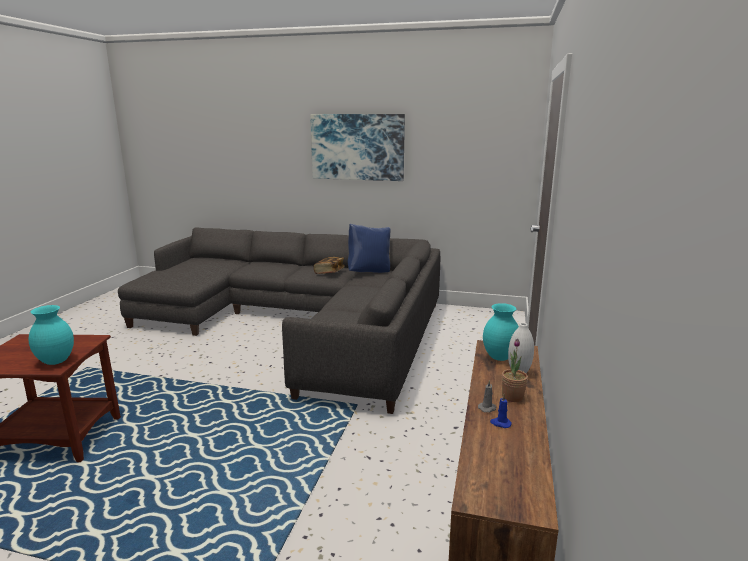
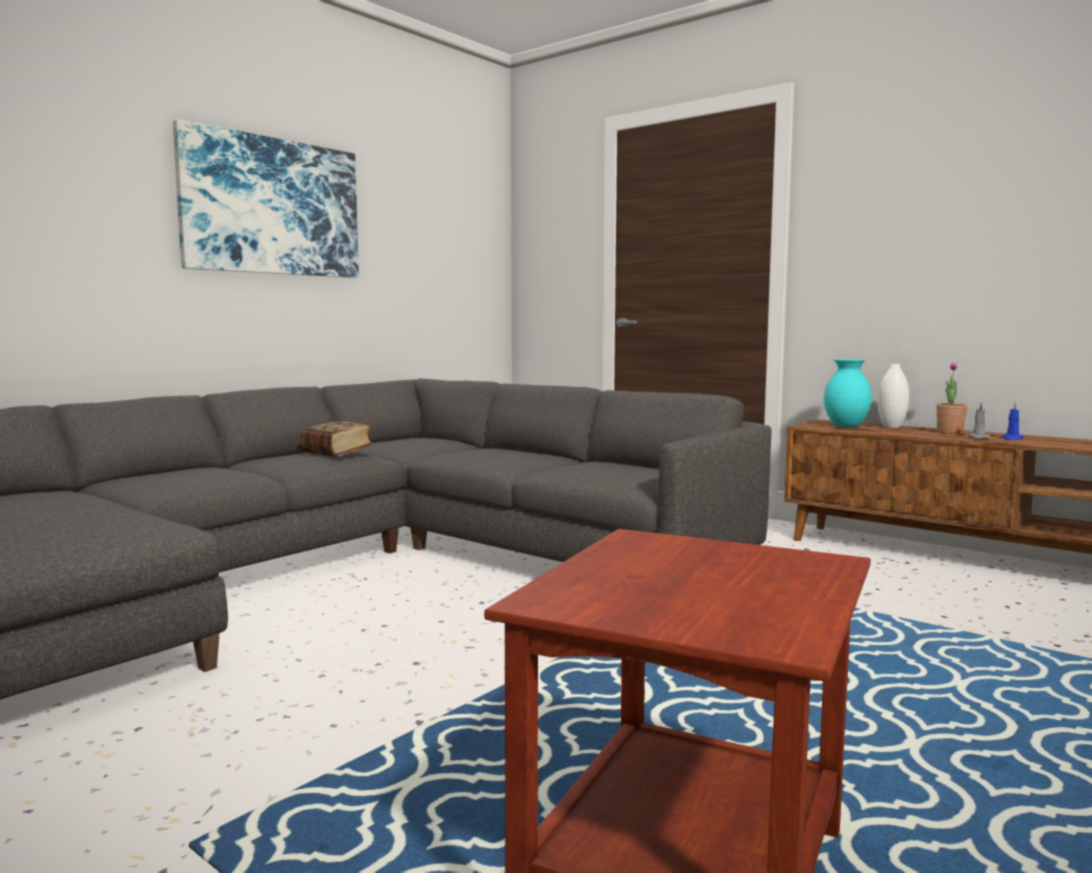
camera: 65 degrees left, 10 degrees down
(56, 361) = (781, 561): turquoise vase -> none
(369, 272) = (385, 443): blue pillow -> none

